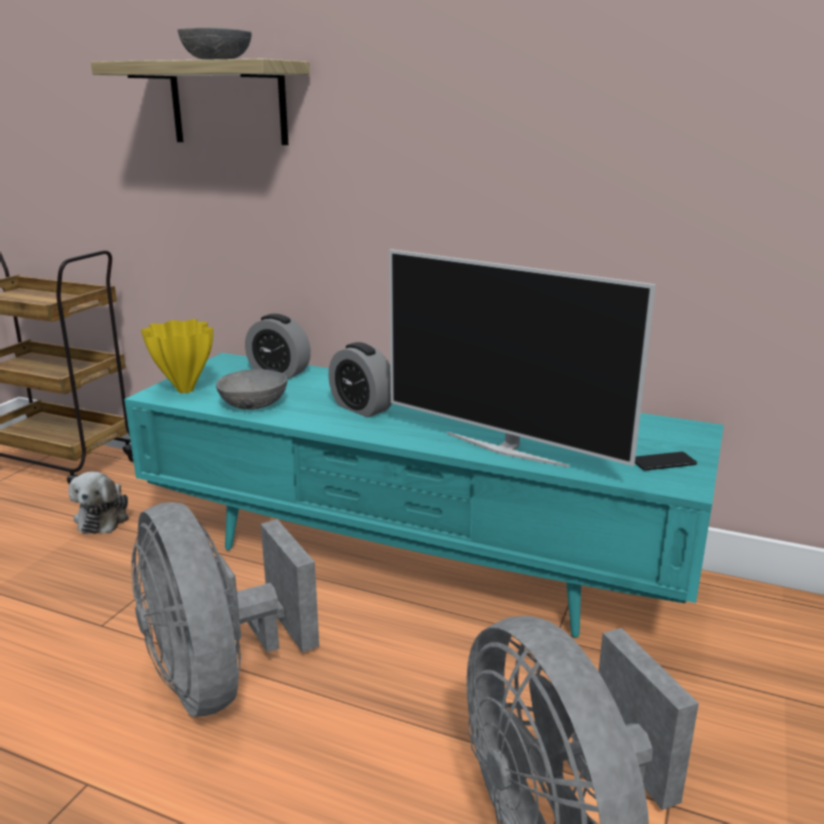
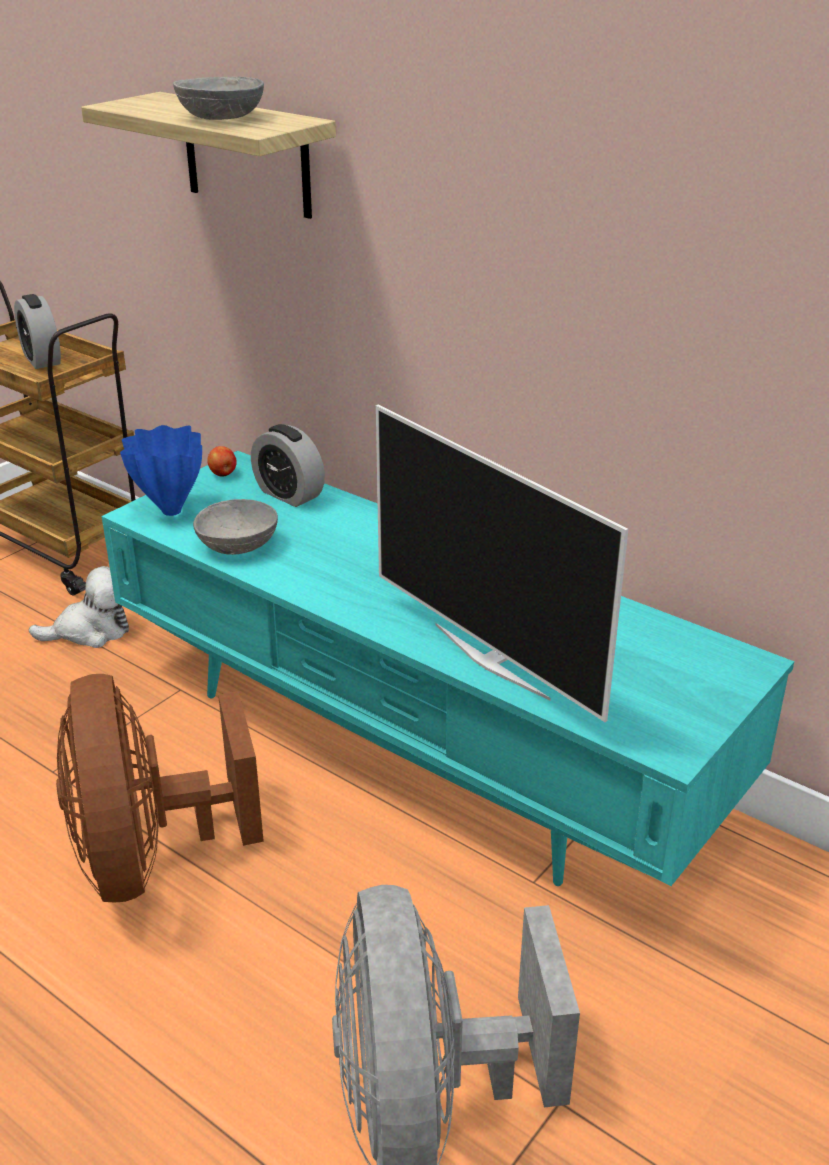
camera: 15 degrees right, 10 degrees up
(104, 518) = (90, 631): plush toy -> plush toy turned 120 degrees counterclockwise
(184, 390) = (170, 510): yellow vase -> blue vase
(218, 366) = (223, 474): none -> apple
(219, 677) = (151, 856): grey fan -> brown fan
(362, 408) = (357, 568): alarm clock -> alarm clock (42, 359)
(663, 462) = (671, 711): phone -> none

